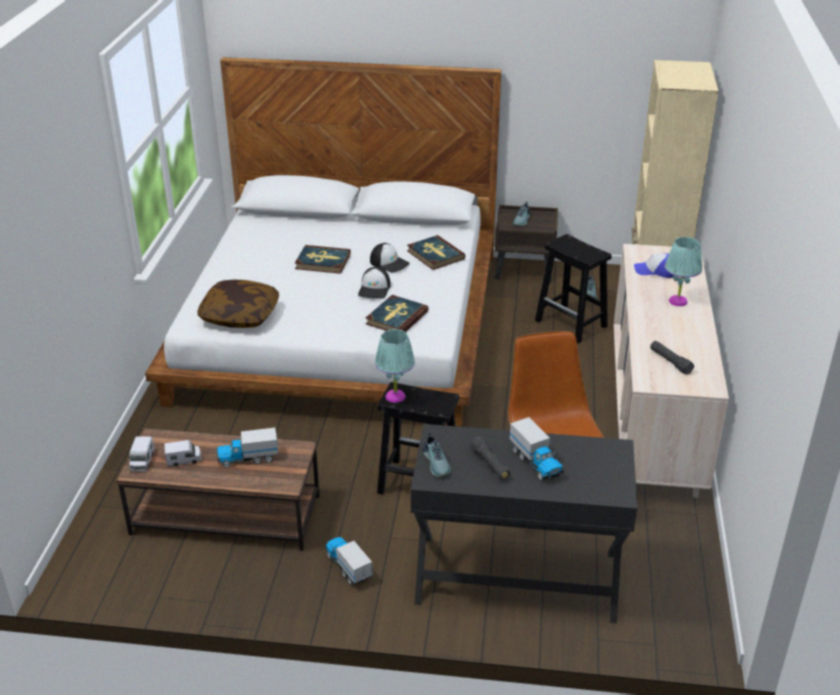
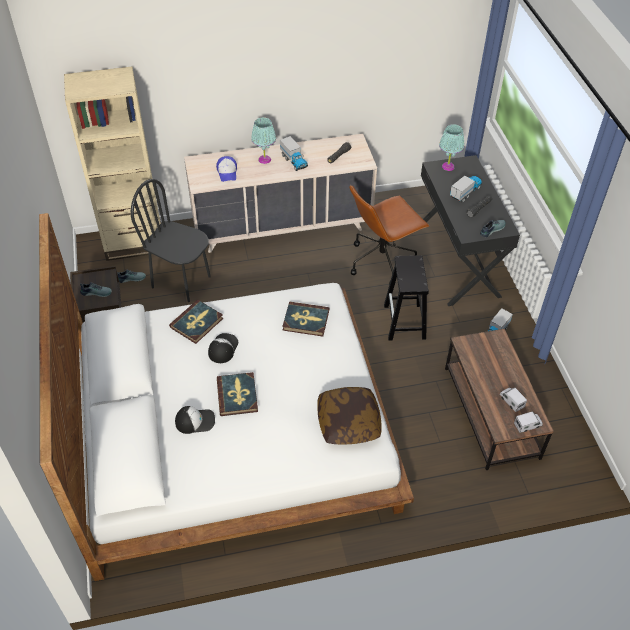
camera: 110 degrees left, 15 degrees up
(248, 458) = (488, 366): toy truck -> toy truck (294, 161)
(374, 289) = (269, 346): cap -> cap (195, 421)
(395, 396) = (415, 284): turquoise table lamp -> turquoise table lamp (448, 166)
(572, 324) = (181, 281): black stool -> black chair

